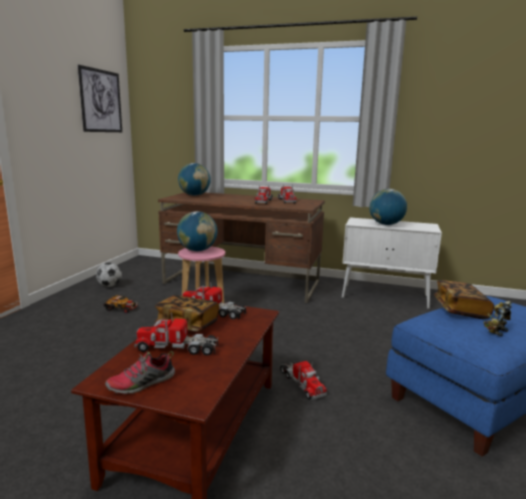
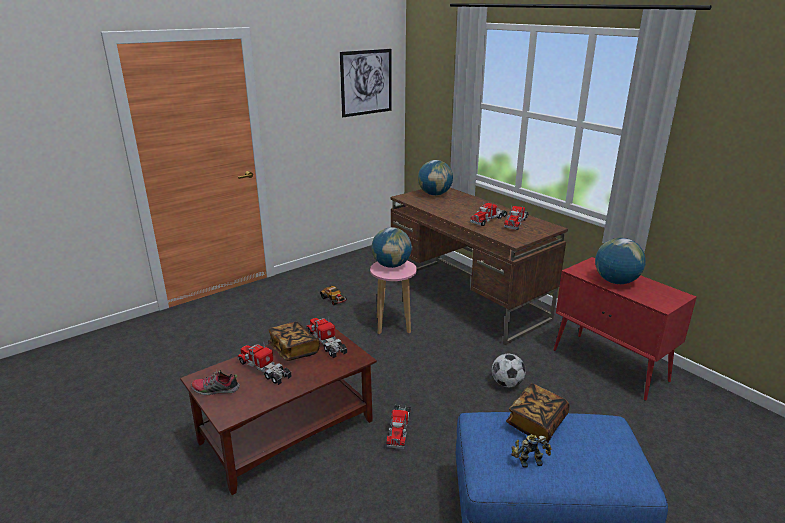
camera: 35 degrees right, 10 degrees up
(110, 286) = (346, 269): football -> football (507, 383)
(385, 297) = (610, 366): white cabinet -> red cabinet

